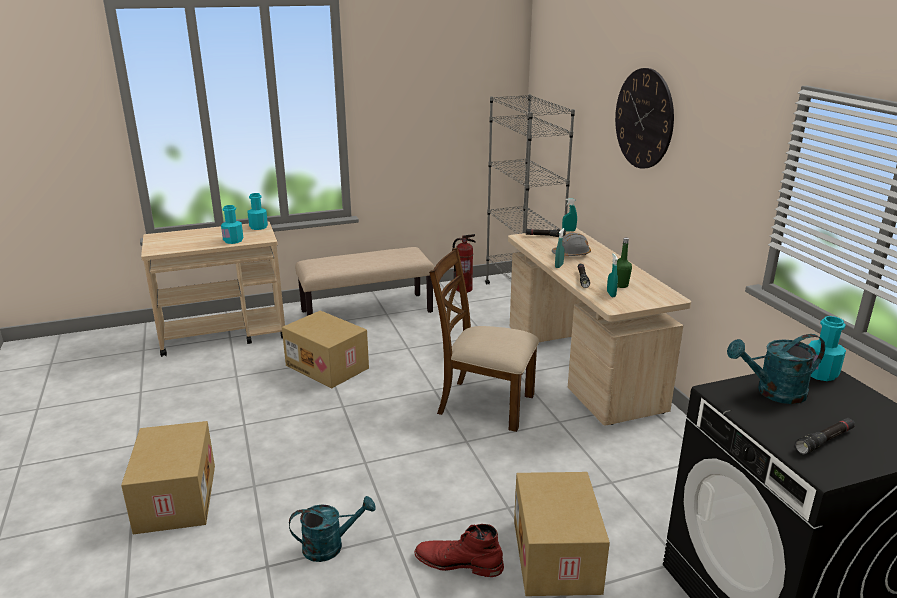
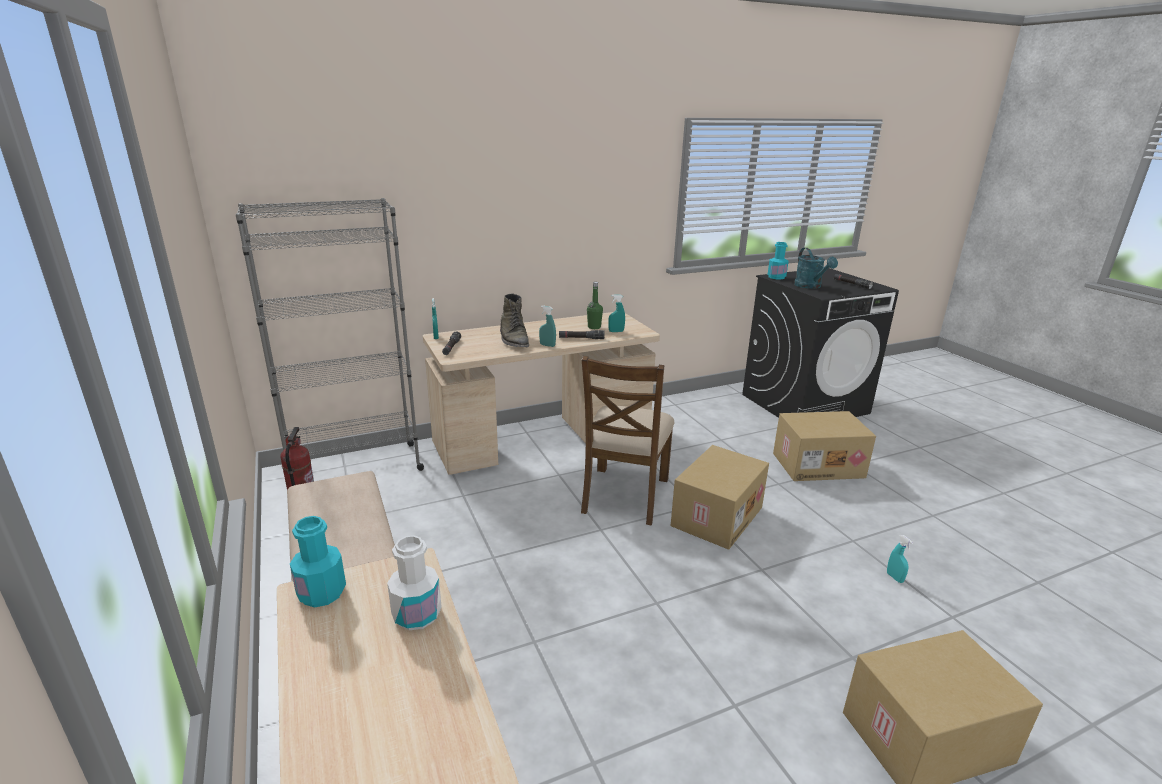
camera: 95 degrees left, 0 degrees up
(233, 241) = (417, 614): turquoise bottle -> white bottle
(328, 366) = (550, 634): cardboard box -> cardboard box (716, 516)
(330, 546) = (894, 577): turquoise watering can -> turquoise spray bottle
(458, 562) = (857, 506): red boot -> none
(571, 254) = (514, 339): grey hard hat -> green boot
(644, 119) = (514, 180): wall clock -> none

